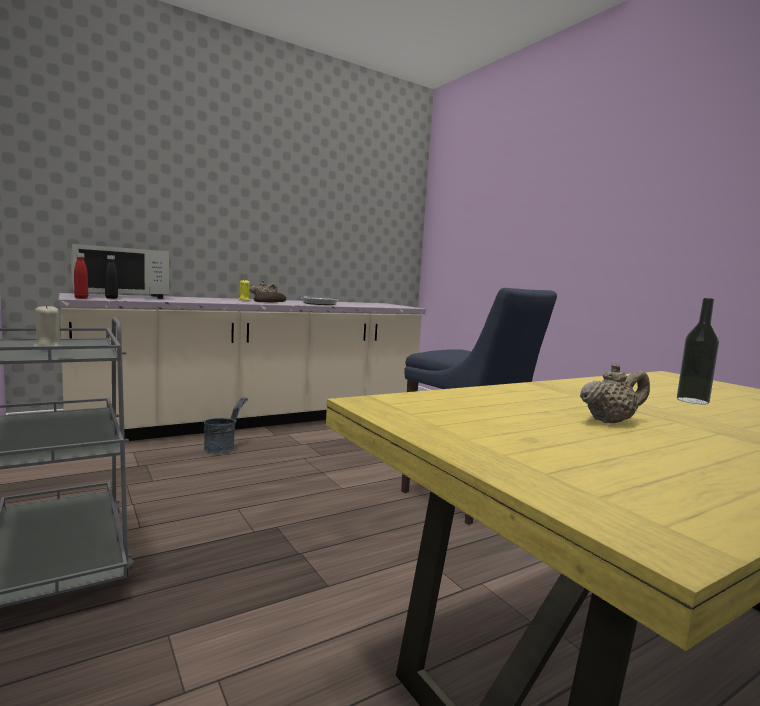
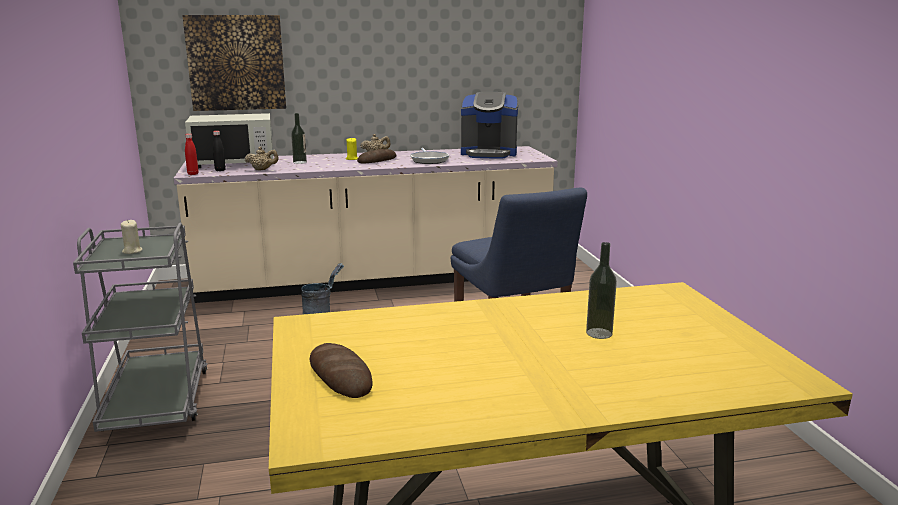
camera: 20 degrees right, 10 degrees up
(125, 199) = (236, 63): none -> picture
(194, 299) = (300, 162): none -> bottle
(362, 304) = (489, 153): none -> coffee machine
(527, 448) = (340, 376): none -> bread
(610, 421) = (457, 354): beige teapot -> beige teapot (262, 170)

